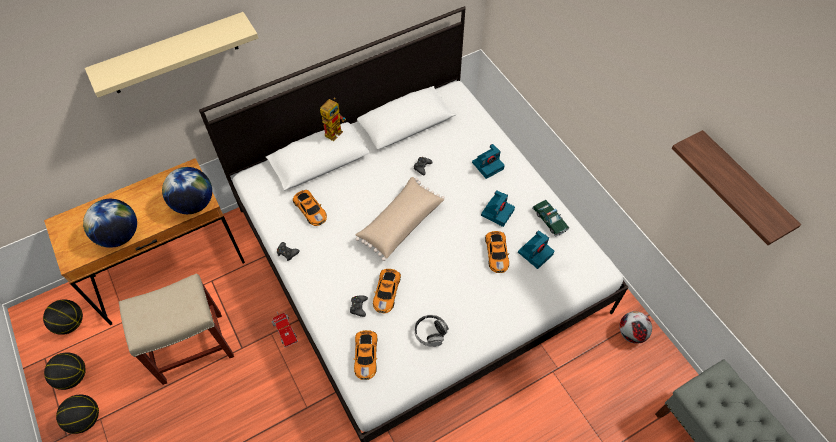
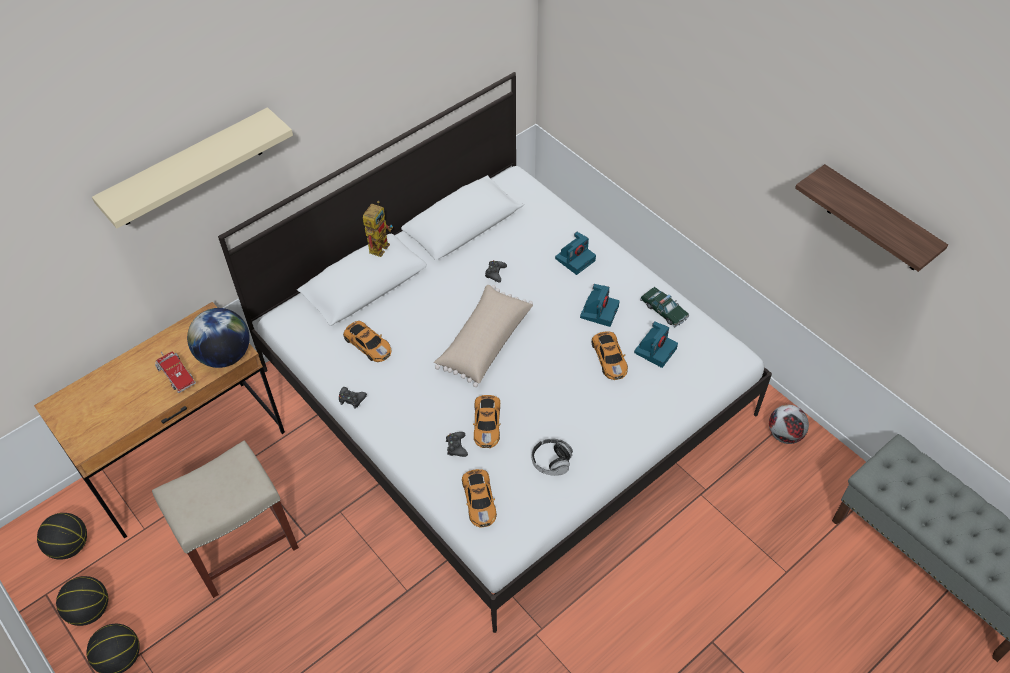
camera: 10 degrees left, 5 degrees down
(119, 235) = (139, 408): globe -> none
(284, 330) = (356, 504): toy truck -> toy truck (175, 374)

